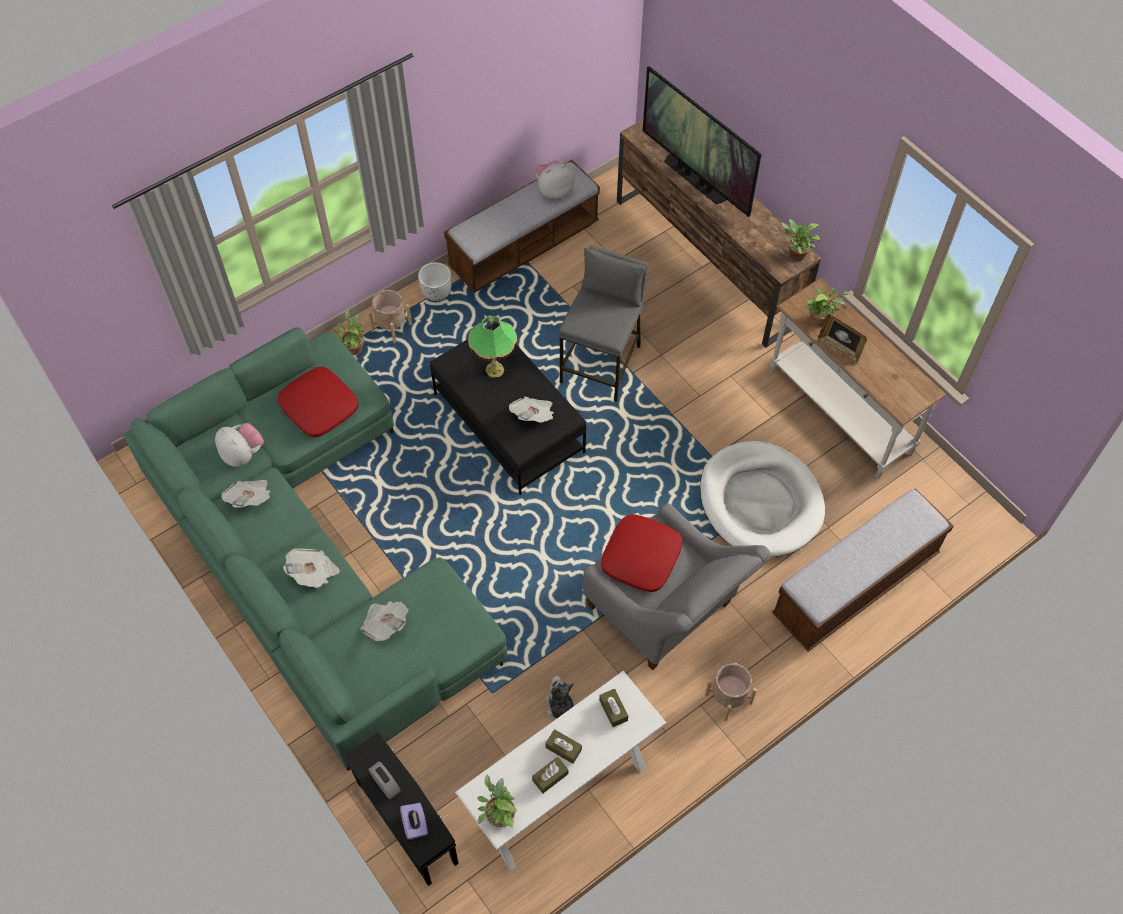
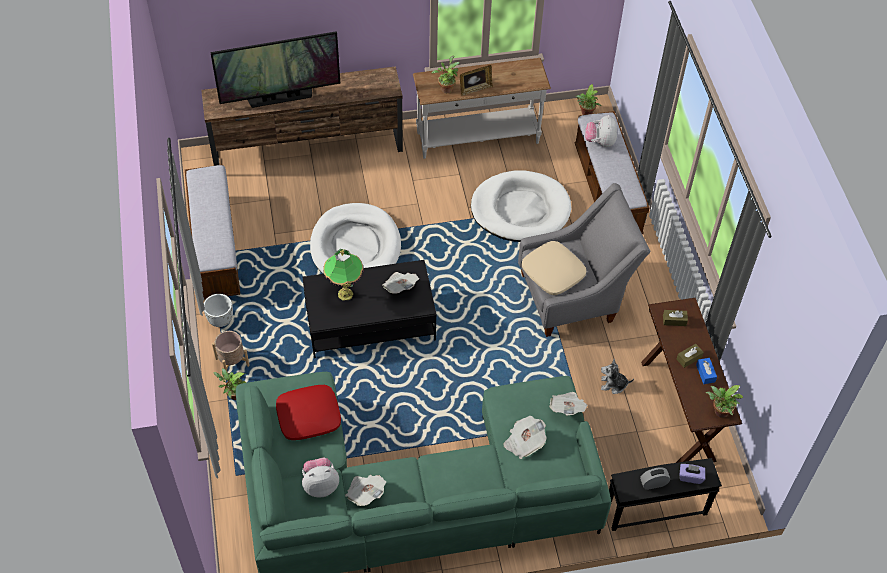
camera: 65 degrees left, 5 degrees down
(314, 573) = (456, 473): newspaper -> newspaper (567, 408)
(550, 777) = (705, 373): brown tissue box -> blue tissue box
(554, 190) = (209, 190): plush toy -> plush toy (600, 142)
(562, 796) = (677, 410): white console table -> brown console table
(601, 364) = (355, 246): grey stool -> white dog bed
(641, 558) = (553, 272): red pillow -> beige pillow
(728, 698) = (652, 290): beige planter -> none
(795, 255) = (384, 77): potted plant -> potted plant (586, 113)

